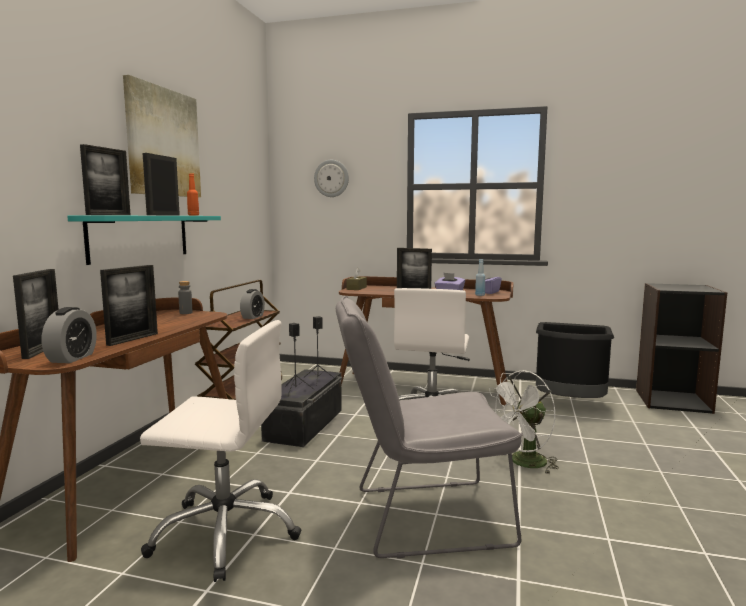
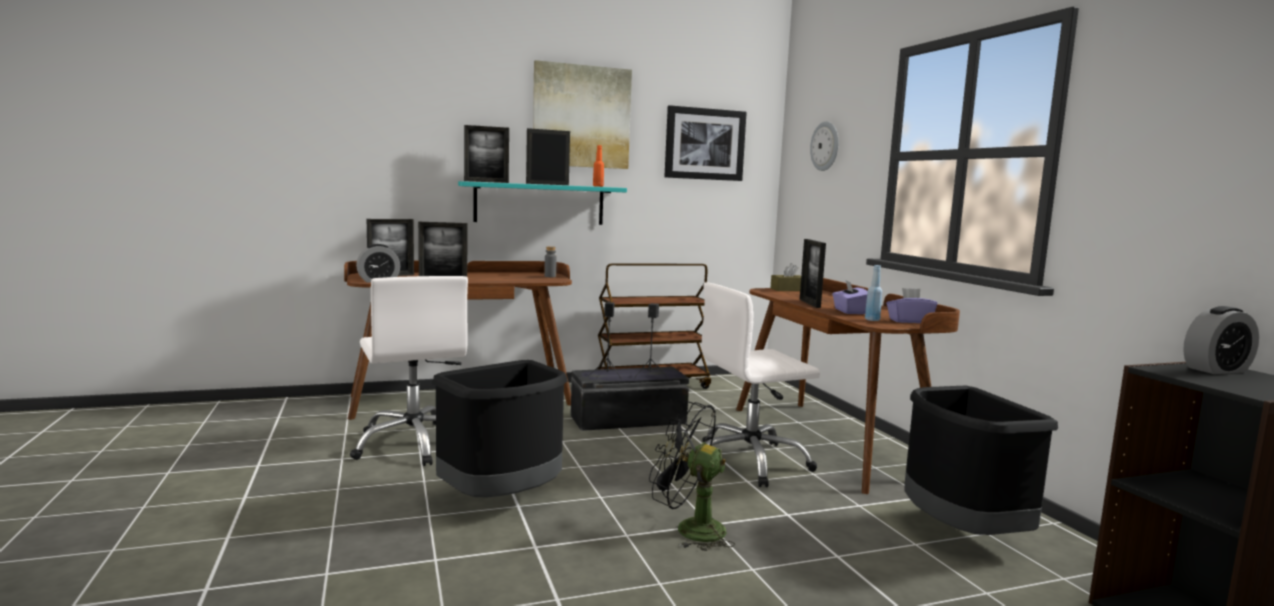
camera: 55 degrees right, 0 degrees up
(236, 174) = (704, 144): none -> picture
(253, 317) = (666, 301): alarm clock -> alarm clock (1216, 370)
(420, 517) = (503, 500): grey chair -> black trash can
(523, 463) = (689, 529): white fan -> black fan

